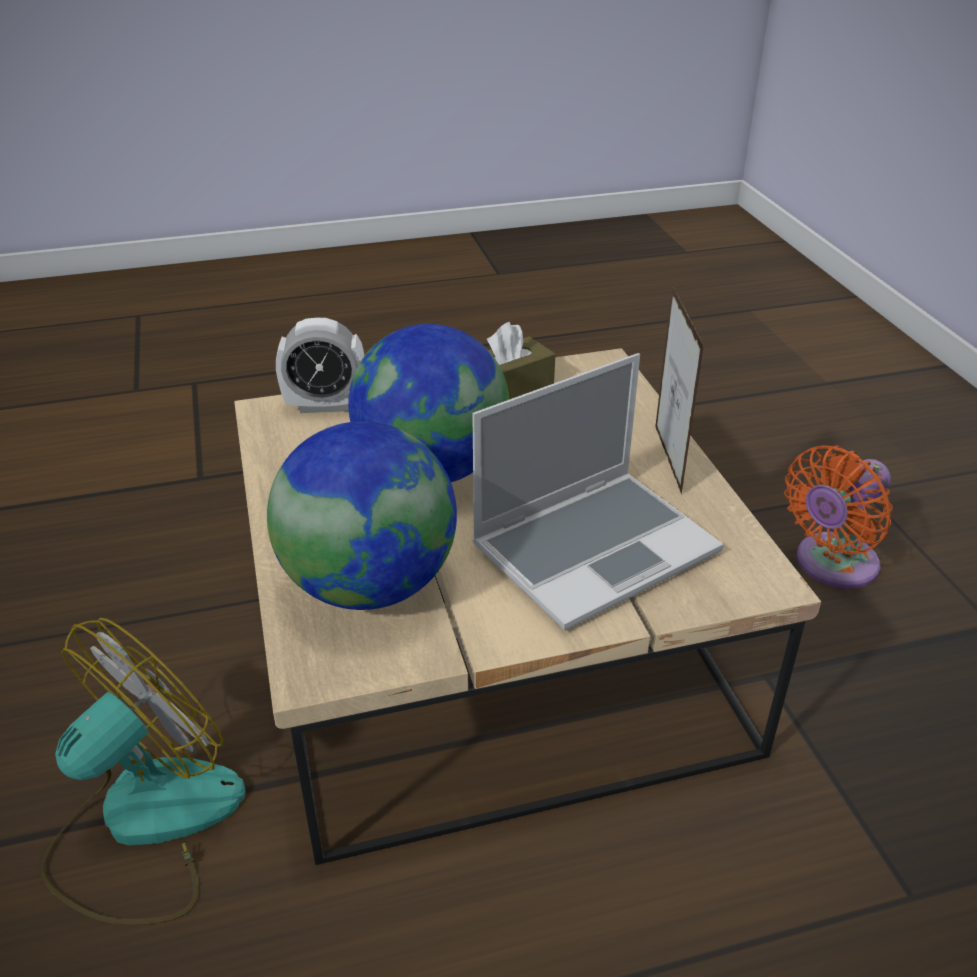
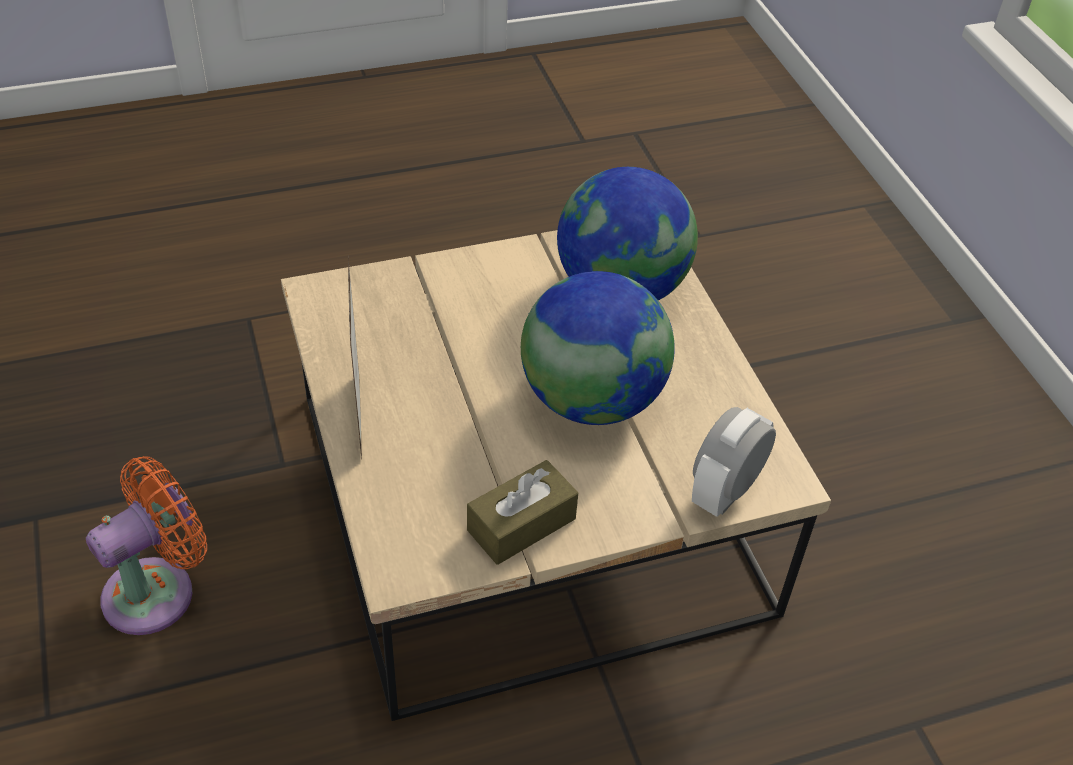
camera: 175 degrees right, 10 degrees up
(144, 824) = (758, 355): fan -> none
(325, 405) = (725, 491): alarm clock -> alarm clock turned 45 degrees counterclockwise
(595, 547) = (444, 320): laptop -> none

